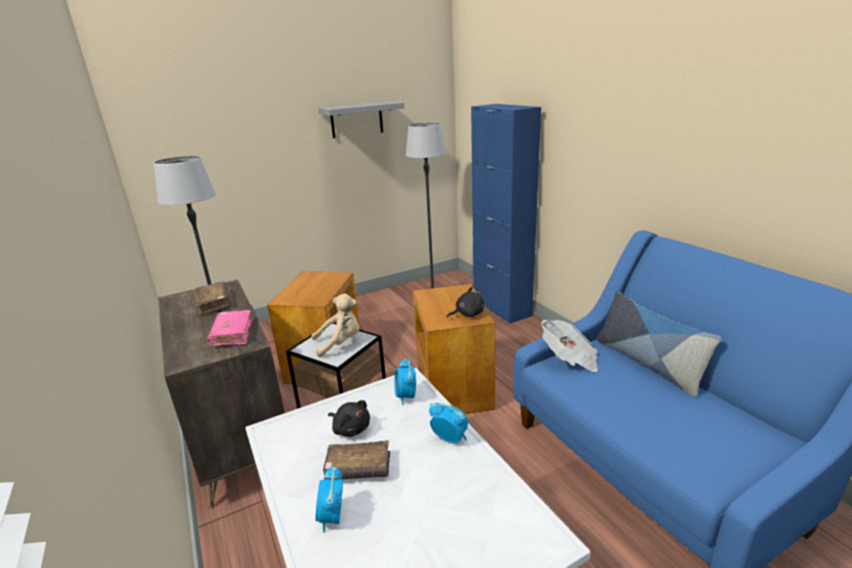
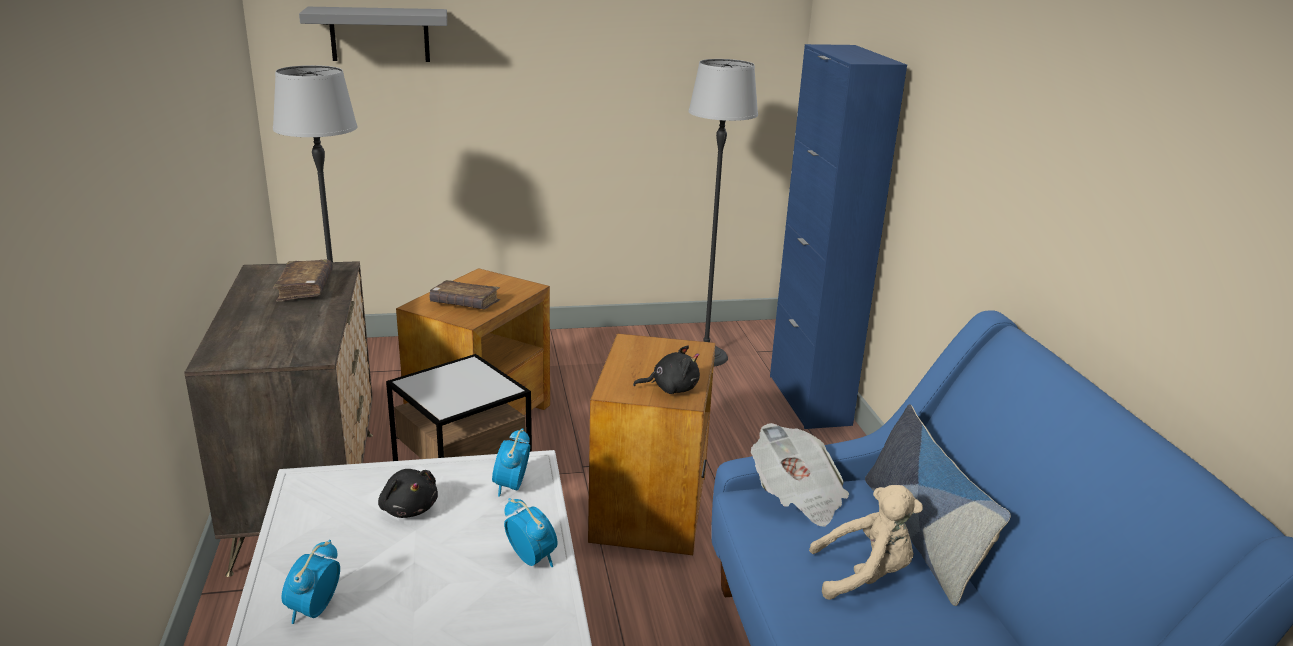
camera: 15 degrees right, 0 degrees up
(232, 334) = (299, 337): pink book -> none
(340, 343) = (465, 388): beige plush toy -> beige plush toy (865, 575)
(356, 120) = (626, 39): grey shelf -> grey shelf (380, 34)
(358, 468) = (384, 561): brown book -> brown book (465, 303)

